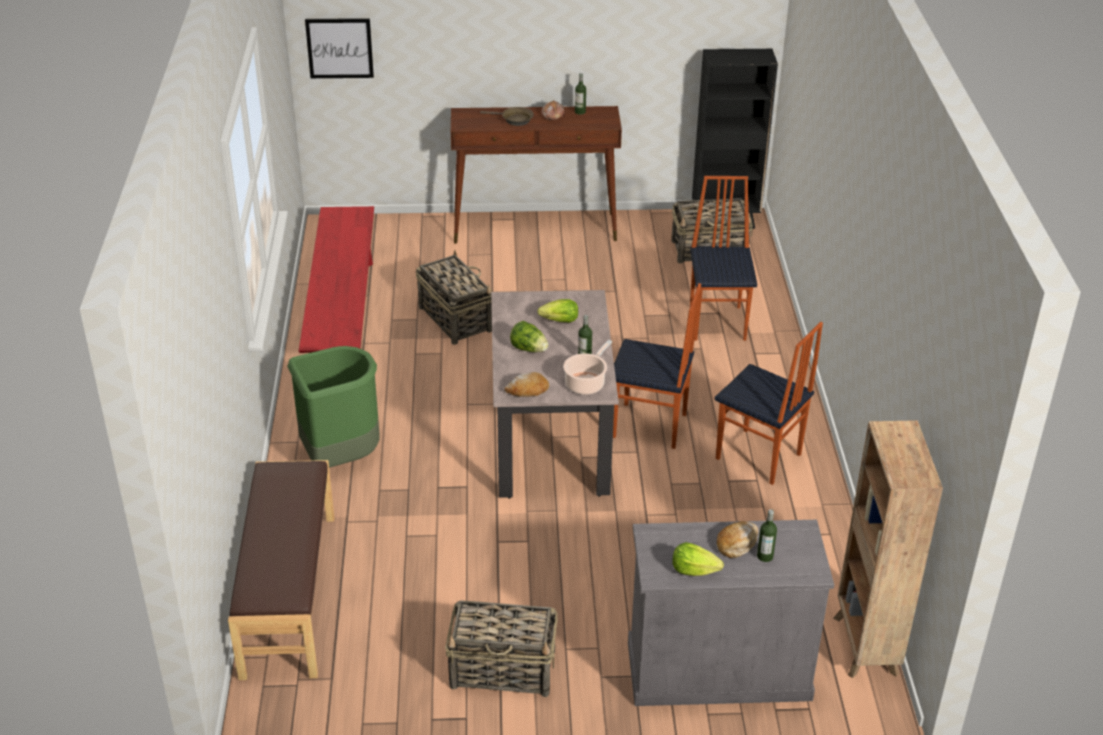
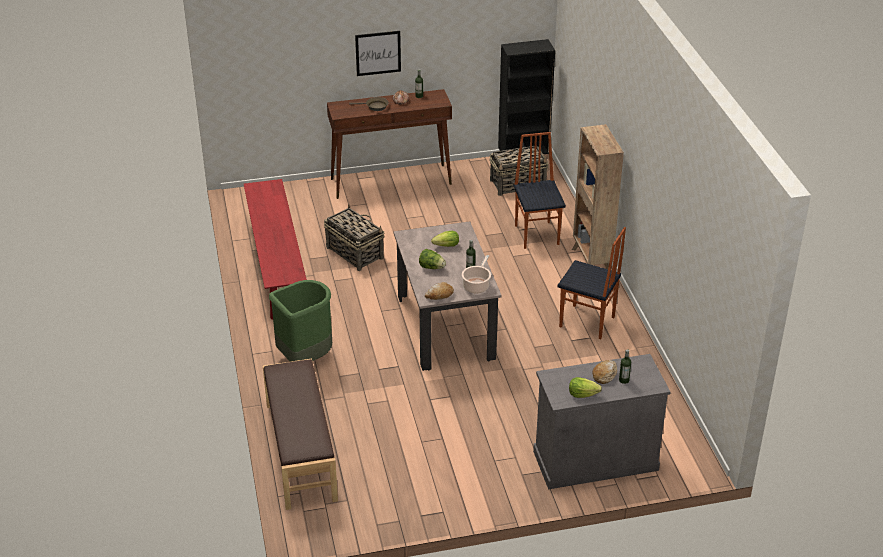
camera: 10 degrees left, 0 degrees up
(339, 48) = (245, 68): picture -> picture (378, 53)
(504, 670) = (458, 479): basket -> none
(650, 427) = (510, 311): chair -> none
(865, 647) = (684, 433): brown bookcase -> brown bookcase (591, 260)

